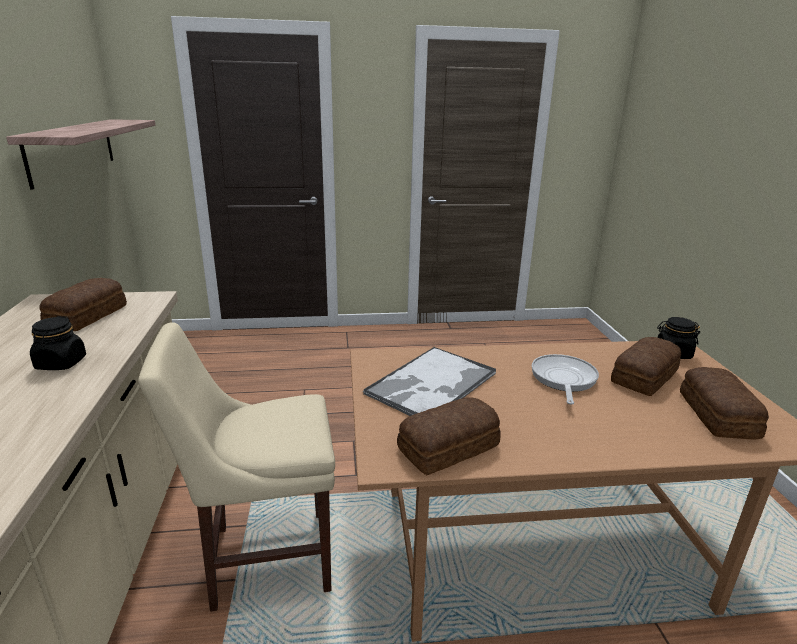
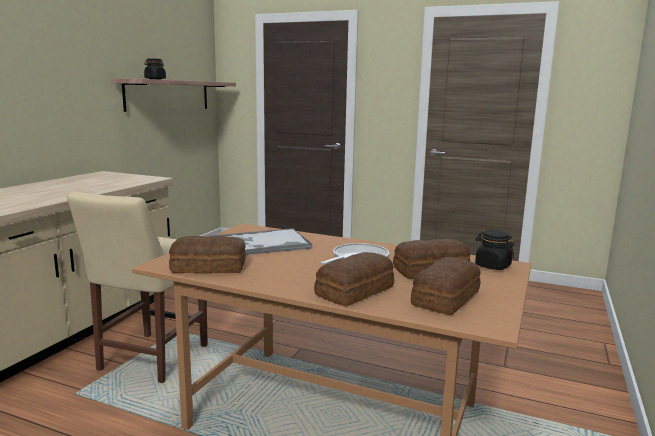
camera: 30 degrees right, 10 degrees down
(61, 363) = (64, 192): black jar -> black jar (155, 79)
(89, 315) = (110, 180): bread -> bread (357, 291)
(263, 558) = (150, 359): beige chair -> beige chair turned 90 degrees counterclockwise

